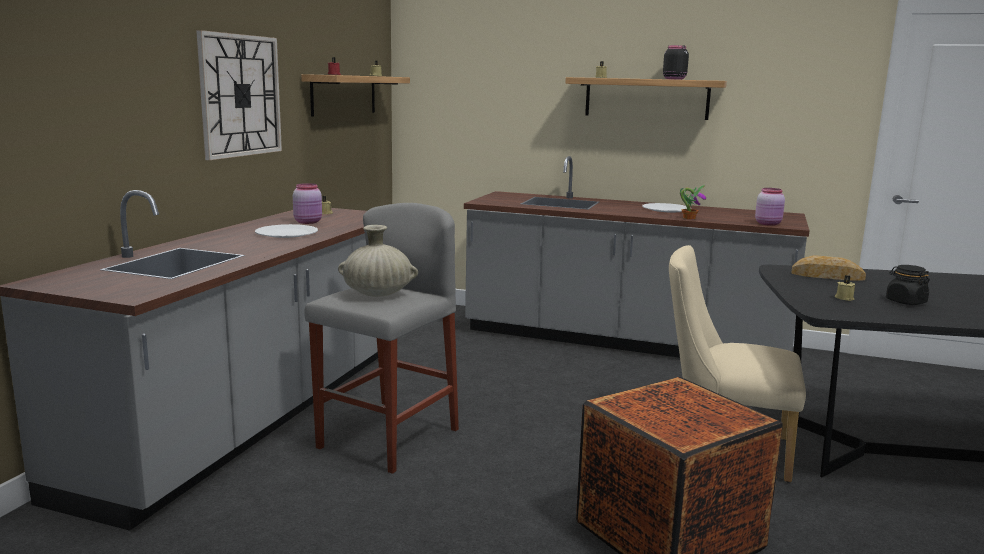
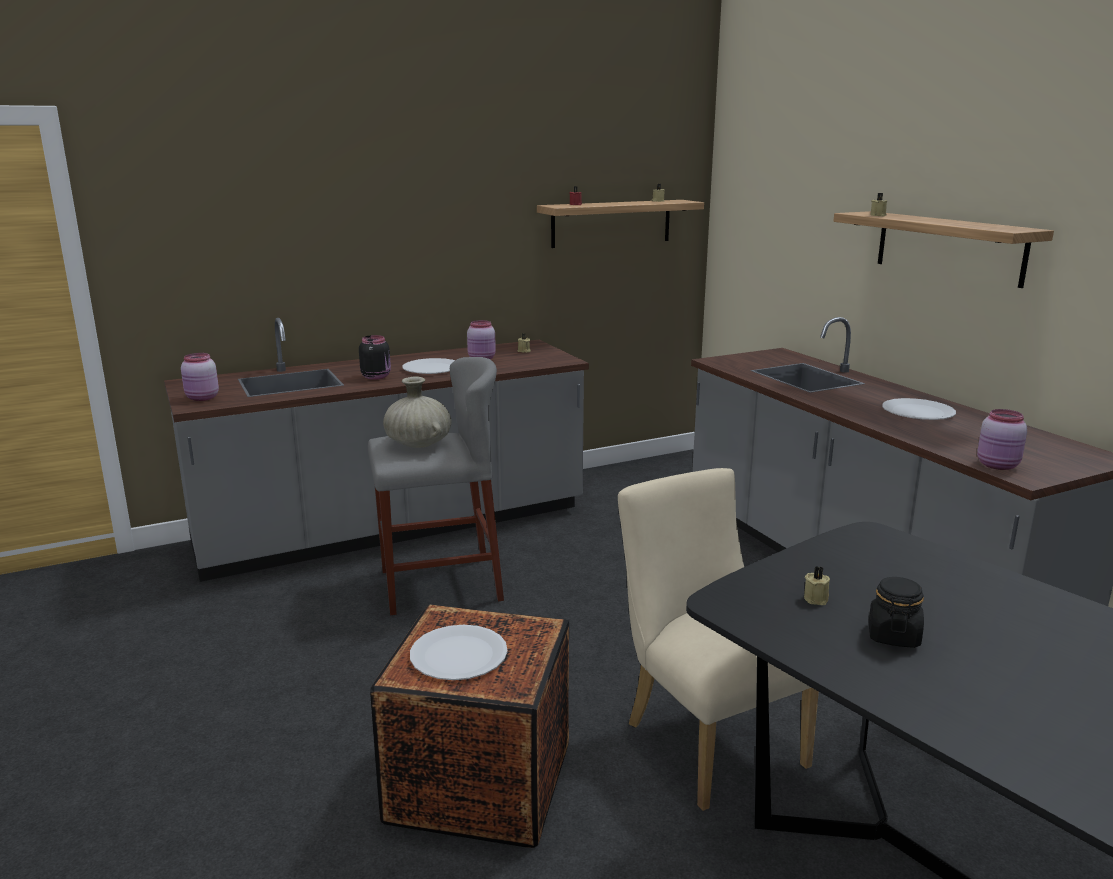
camera: 45 degrees right, 5 degrees up
(119, 289) = (202, 398): none -> pink jar
(240, 95) = (441, 231): wall clock -> none
(674, 79) = (969, 223): black jar -> black jar (376, 376)
(680, 416) = (458, 655): none -> white plate
(689, 218) = (902, 431): potted plant -> none
(827, 276) = (908, 564): bread -> none

